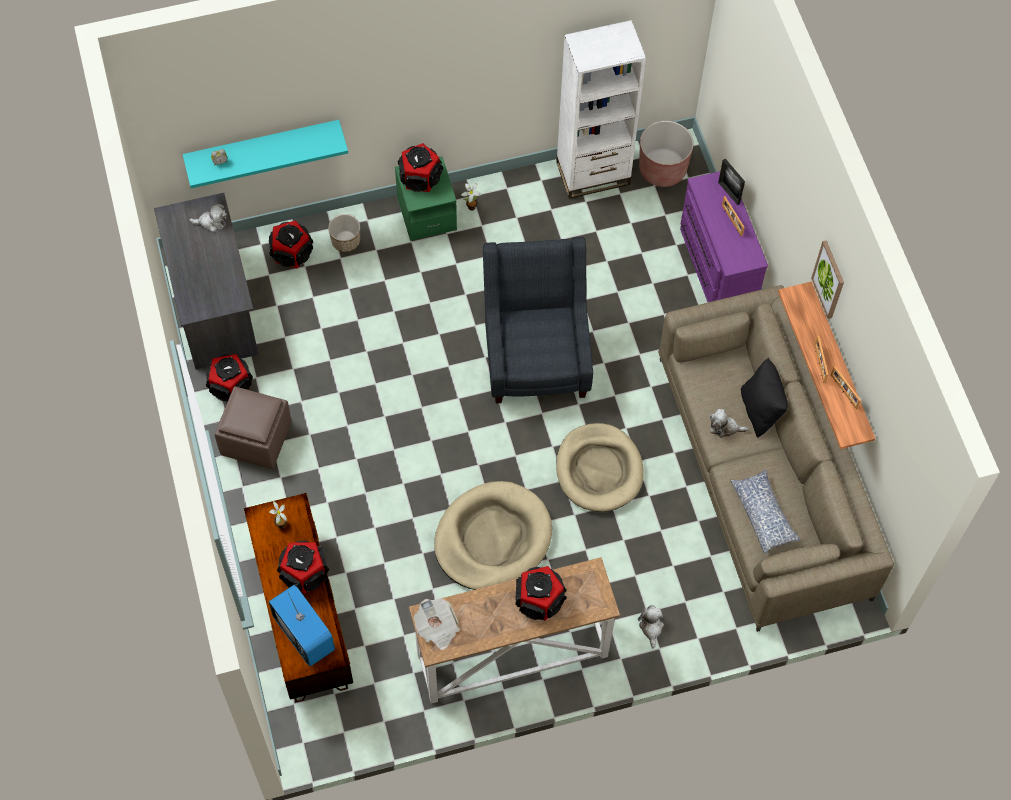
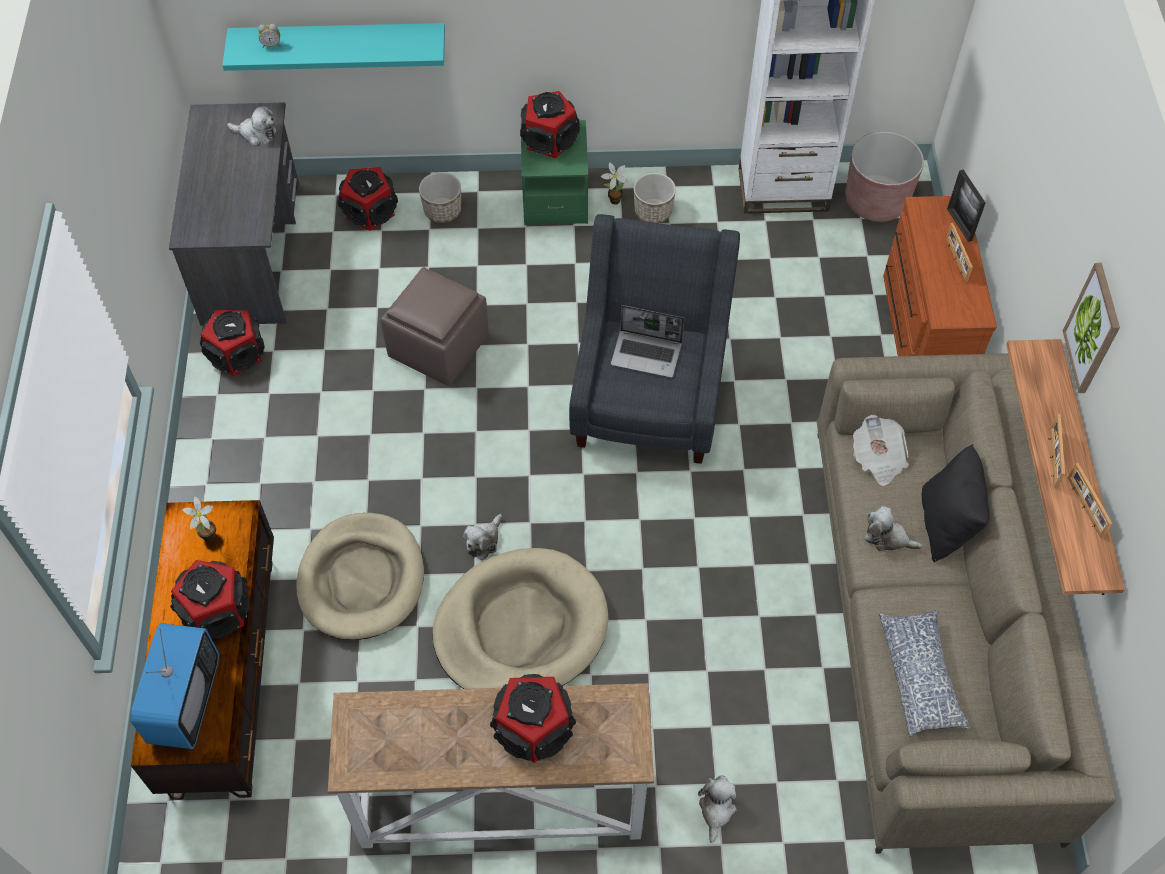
camera: 15 degrees right, 5 degrees down
(255, 438) = (245, 426): brown ottoman -> brown ottoman (438, 345)
(304, 634) = (185, 701): television -> television turned 150 degrees counterclockwise
(437, 628) = (364, 736): newspaper -> newspaper (878, 459)
(450, 484) = (484, 541): none -> plush toy
(502, 210) = (653, 212): none -> planter
(535, 331) = (647, 354): none -> laptop
(599, 470) = (696, 565): beige dog bed -> beige dog bed (362, 579)
(715, 265) = (921, 330): purple dresser -> brown dresser

